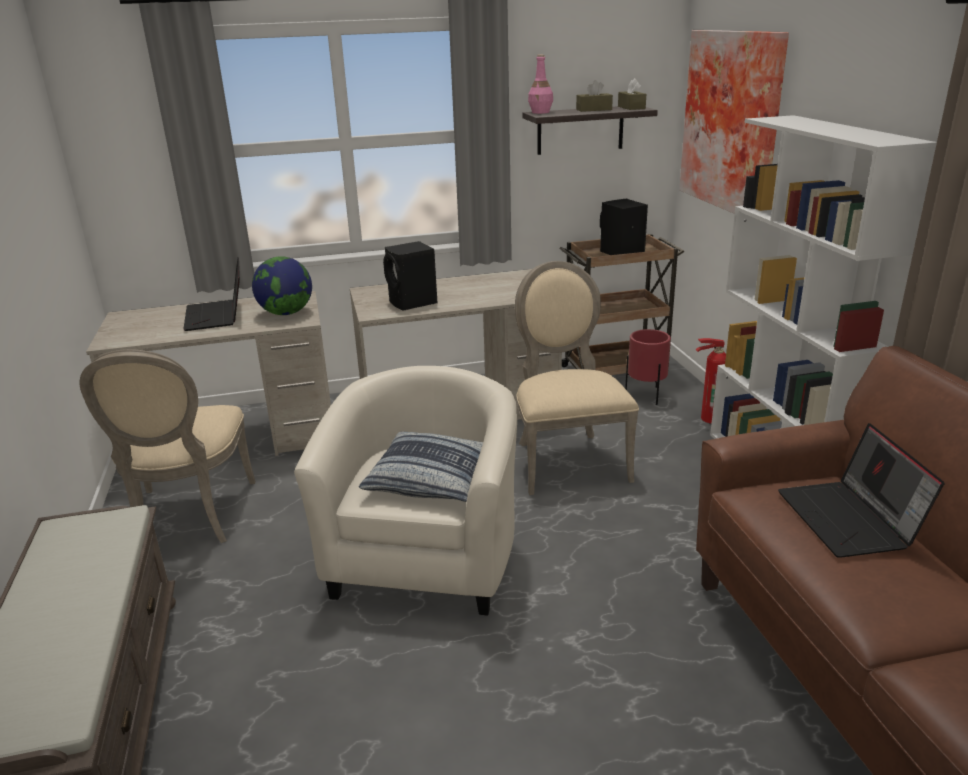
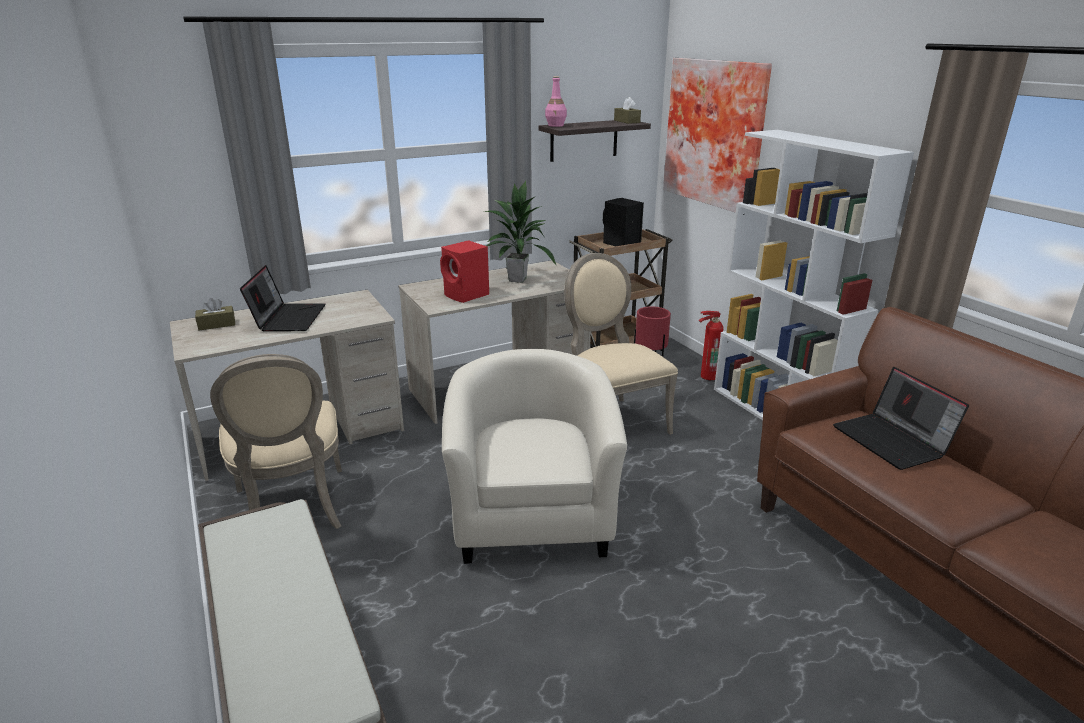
camera: 15 degrees left, 0 degrees up
(217, 316) = (288, 318): laptop -> laptop turned 150 degrees counterclockwise
(286, 313) = (354, 311): globe -> none
(413, 303) = (467, 295): black speaker -> red speaker
(431, 479) = (546, 446): pillow -> none
(478, 289) = (517, 280): none -> potted plant
(594, 109) = (598, 123): brown tissue box -> brown tissue box (217, 324)

